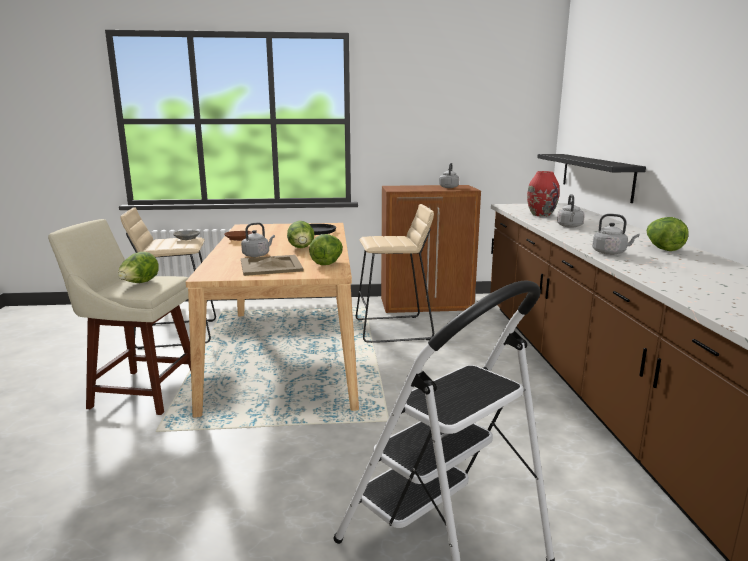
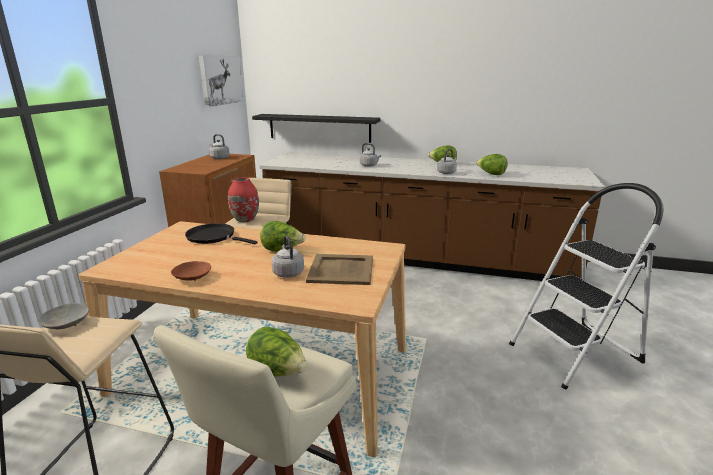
camera: 70 degrees left, 5 degrees up
(327, 263) = (351, 246): lettuce -> lettuce (491, 174)
(507, 111) = (220, 80): none -> picture
(541, 215) = (323, 163): red vase -> red vase (245, 219)

